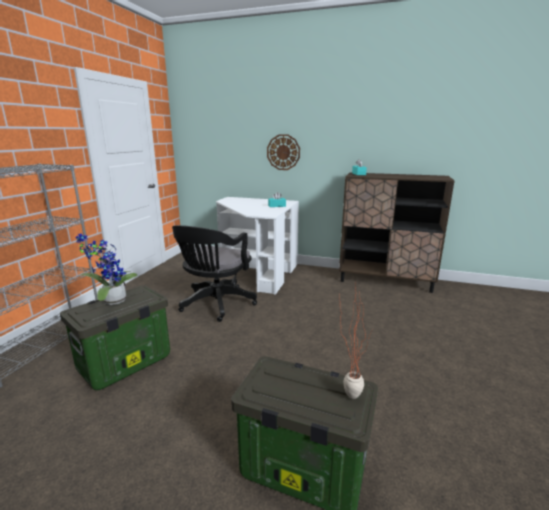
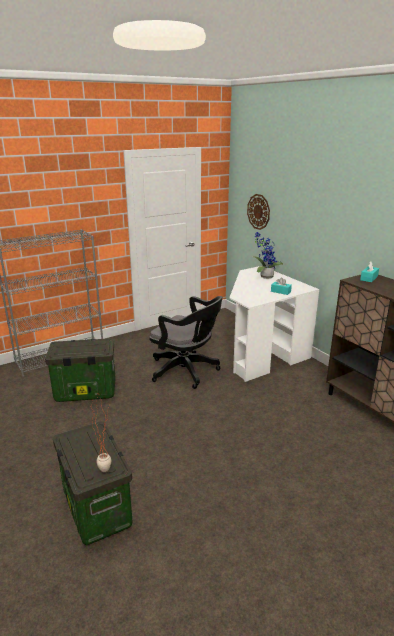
camera: 40 degrees right, 5 degrees up
(112, 301) = (80, 345): potted plant -> potted plant (265, 276)
(215, 305) = (187, 371): black office chair -> black office chair turned 120 degrees counterclockwise
(283, 152) = (312, 232): wall clock -> wall clock (258, 211)

